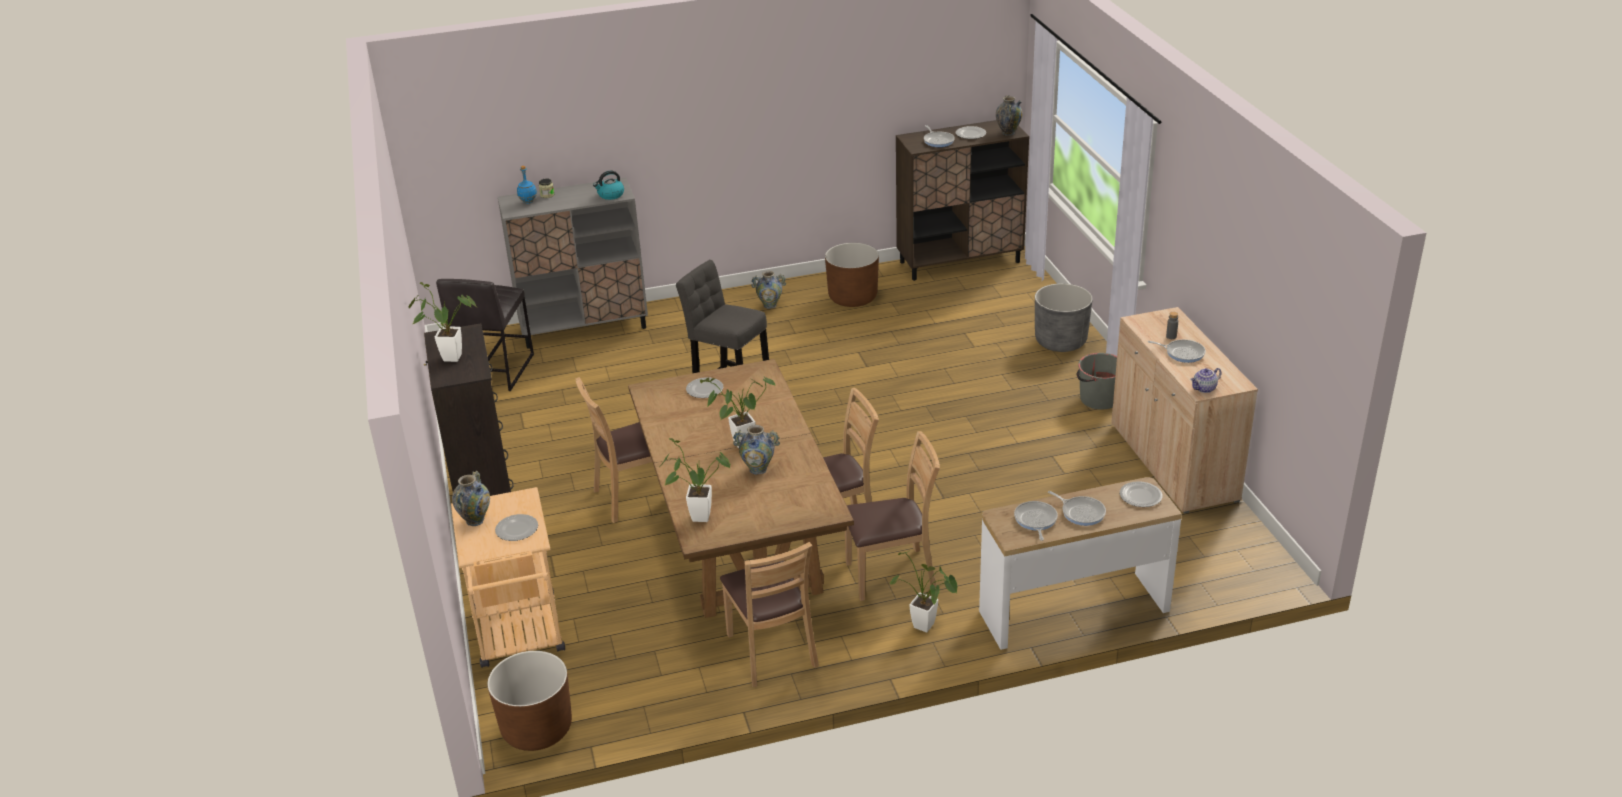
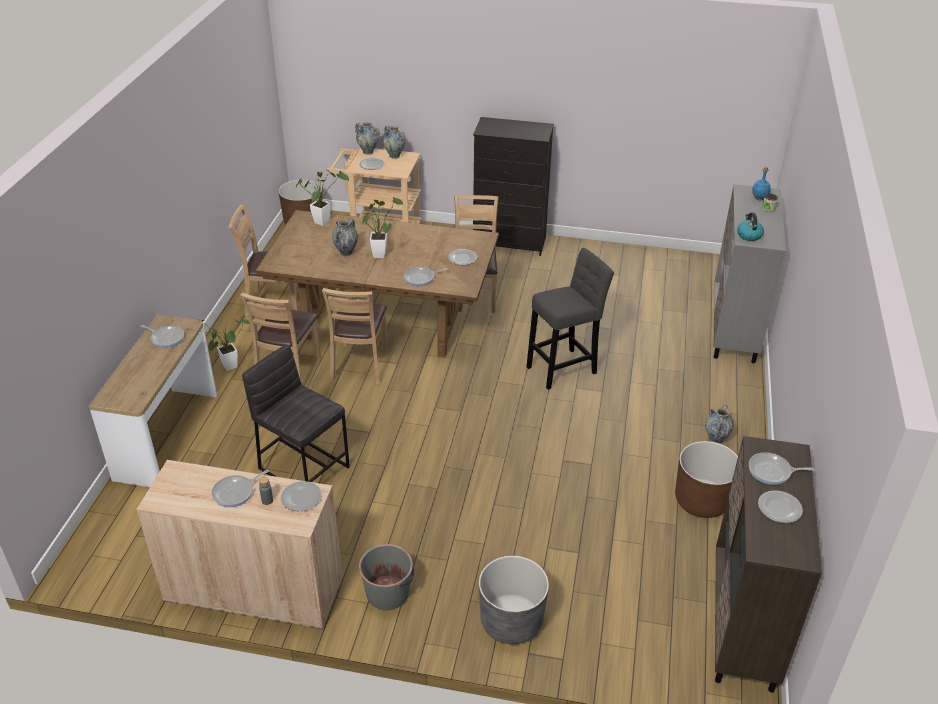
camera: 115 degrees right, 5 degrees up
(448, 357) = (512, 125): potted plant -> none
(494, 370) = (688, 276): grey stool -> grey stool (304, 467)
(1008, 132) = (767, 545): vase -> vase (368, 152)
(1081, 512) = (148, 360): frying pan -> frying pan (421, 278)
(1141, 496) = (128, 396): plate -> plate (301, 498)
(1204, 389) = (174, 474): teapot -> none

